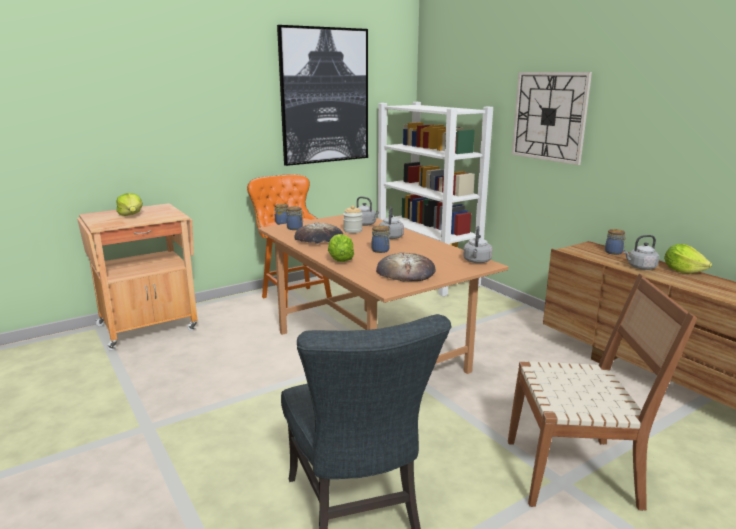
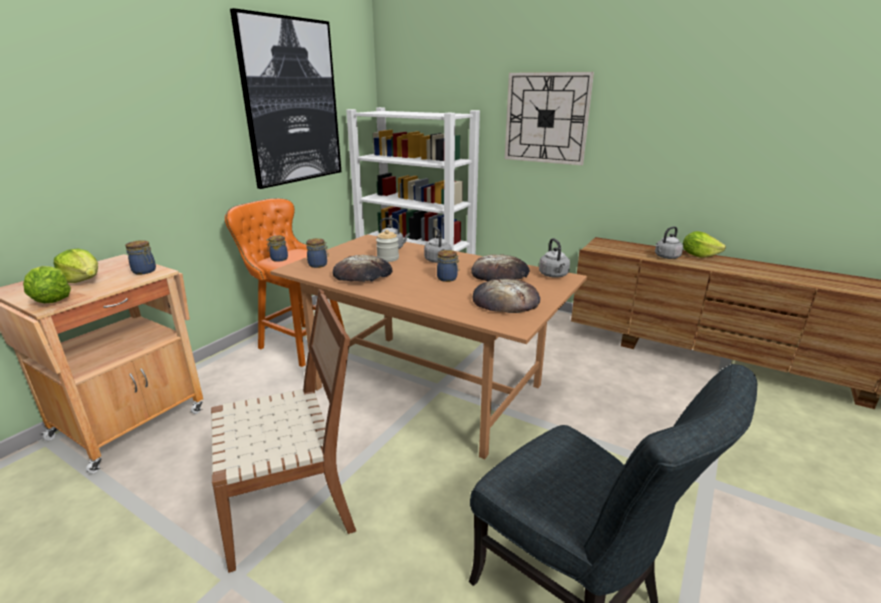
camera: 25 degrees left, 5 degrees up
(340, 260) = (420, 298): lettuce -> lettuce (52, 300)
(430, 253) = (500, 274): none -> bread
(577, 473) = (709, 466): chair -> chair (295, 508)
(614, 252) = (629, 245): jar -> jar (145, 271)

